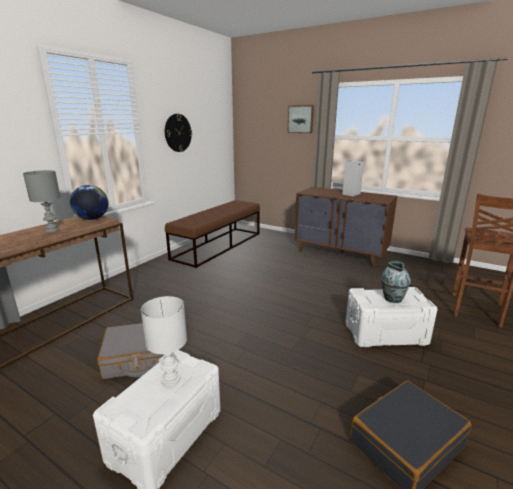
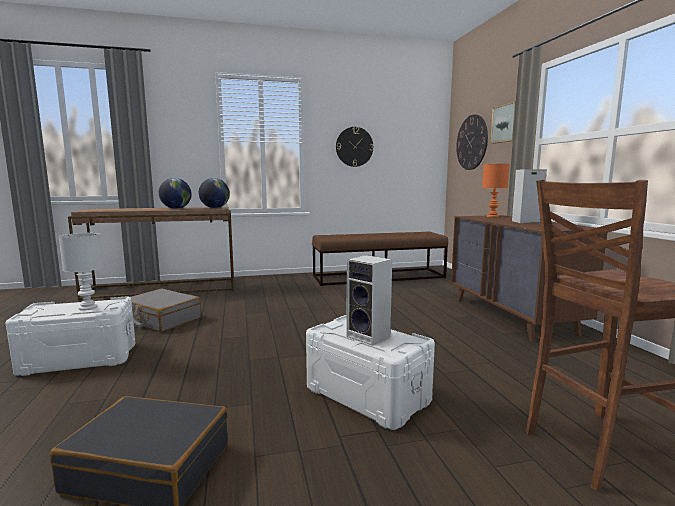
camera: 45 degrees right, 10 degrees down
(51, 230) = (176, 208): grey table lamp -> globe
(263, 128) = (471, 142): none -> wall clock
(316, 190) = (493, 216): none -> orange table lamp
(392, 298) = (370, 337): vase -> speaker

